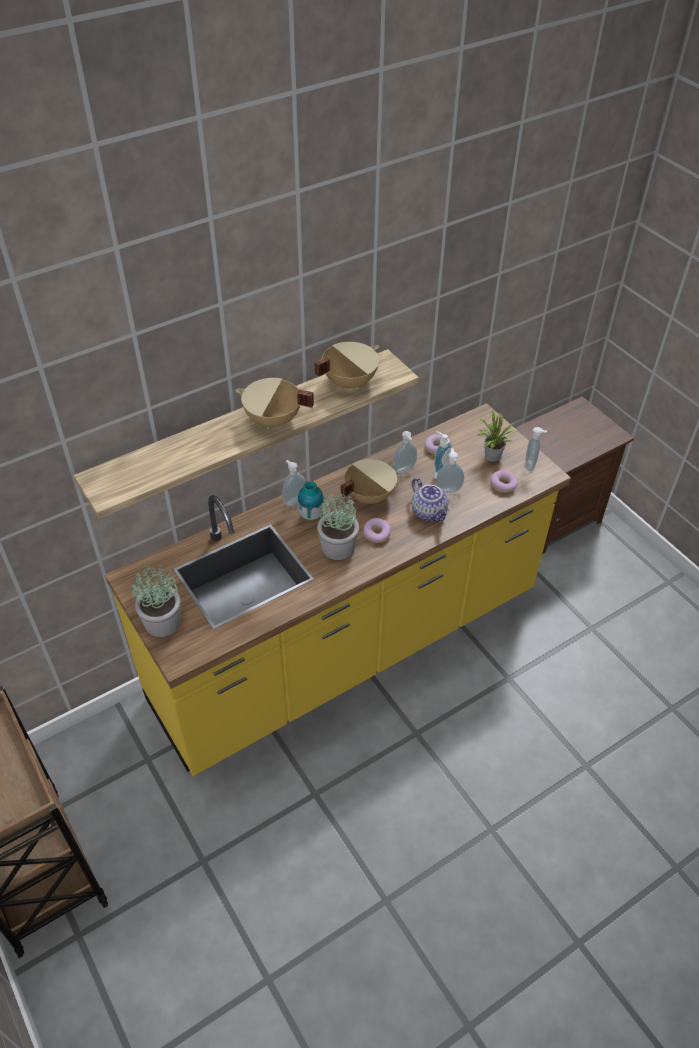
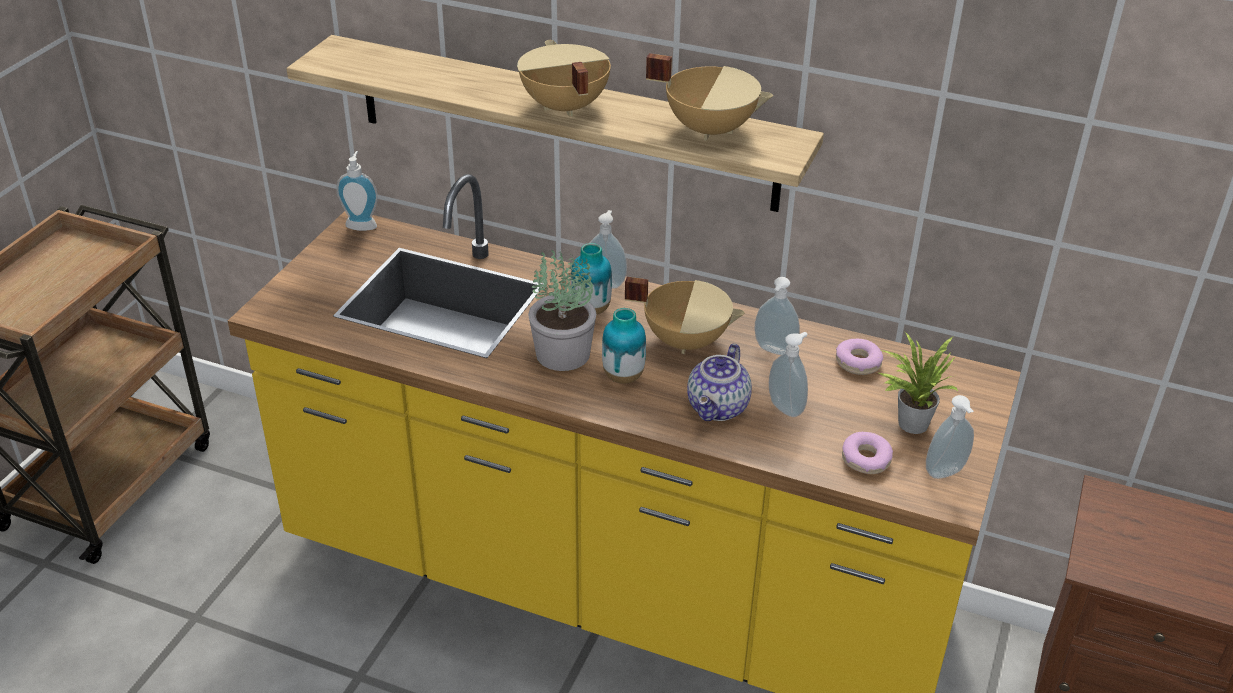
camera: 55 degrees right, 10 degrees down
(163, 621) = (312, 276): potted plant -> none
(376, 533) = (623, 376): donut -> vase
(438, 472) = (810, 384): soap dispenser -> soap dispenser (362, 224)

